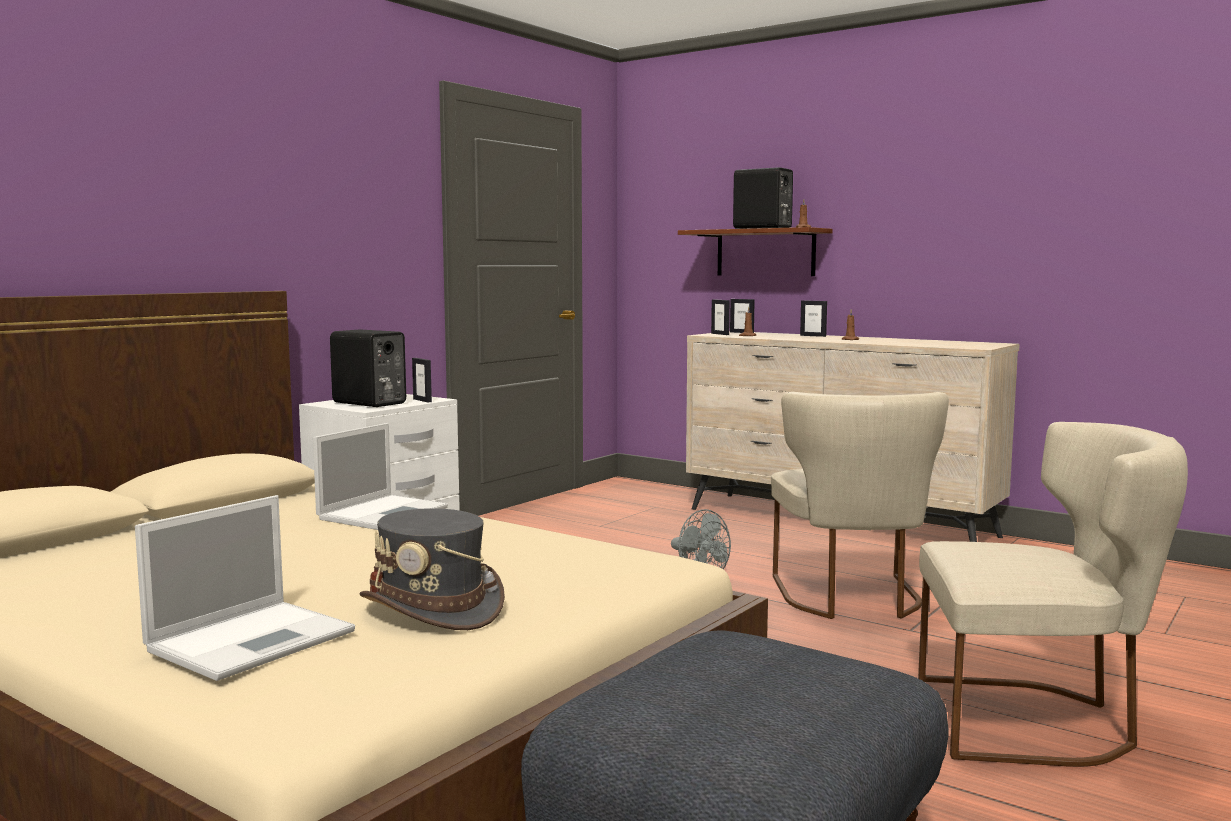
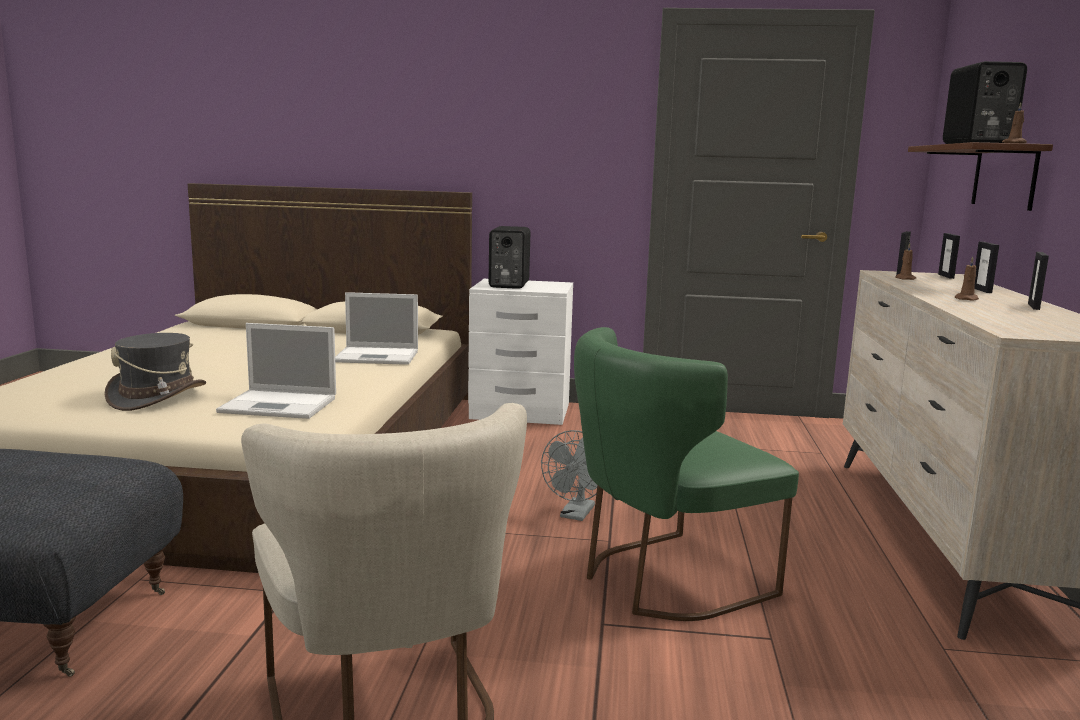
camera: 60 degrees right, 5 degrees up
(254, 639) = (82, 378): laptop -> laptop (281, 405)
(422, 400) = (543, 289): picture frame -> picture frame (1034, 306)
(851, 599) = (663, 581): beige chair -> green chair

